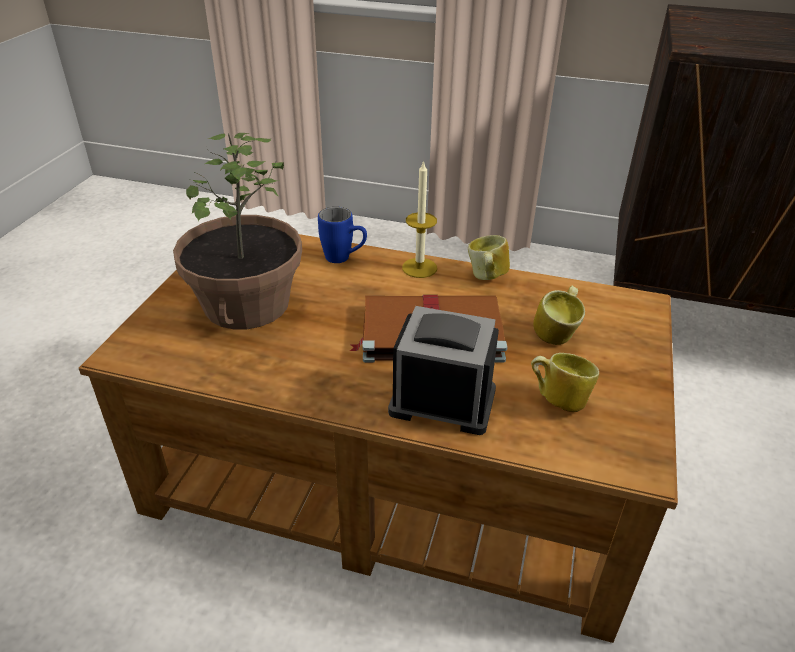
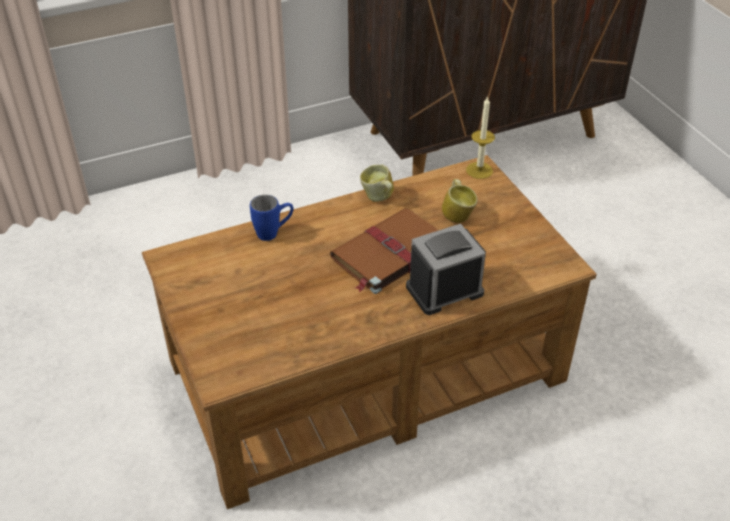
camera: 40 degrees left, 5 degrees up
(245, 303) = (252, 301): potted plant -> none
(419, 268) = (330, 213): candle -> candle (479, 170)
(558, 399) = (497, 253): mug -> none

